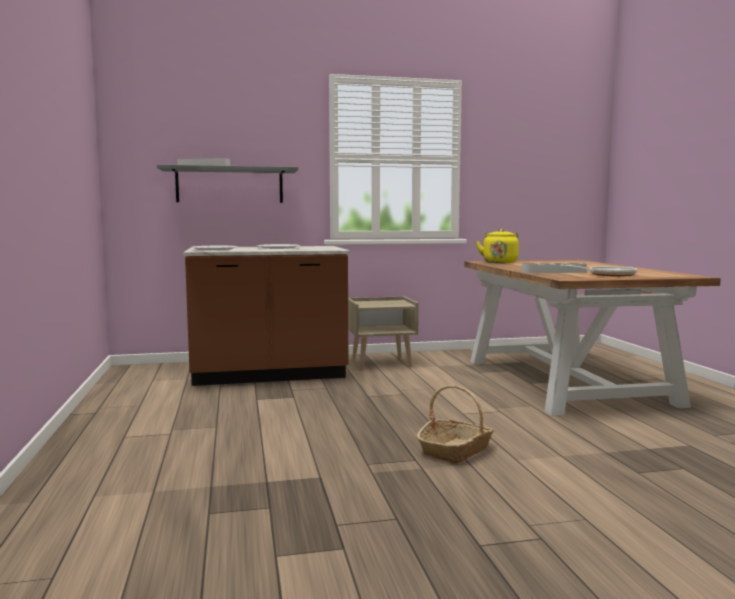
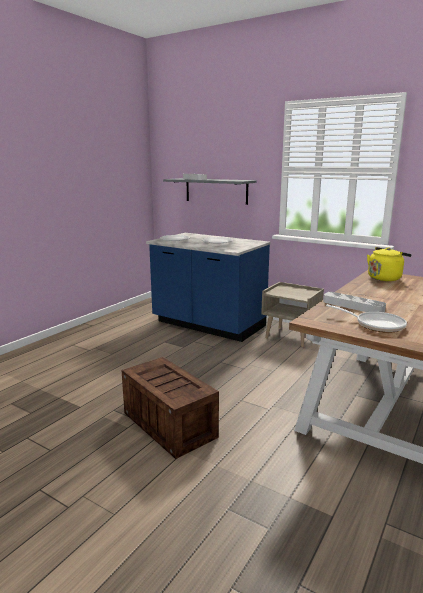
camera: 45 degrees right, 10 degrees up
(269, 374) = (208, 325): brown counter -> blue counter
(455, 450) = (170, 425): basket -> crate

